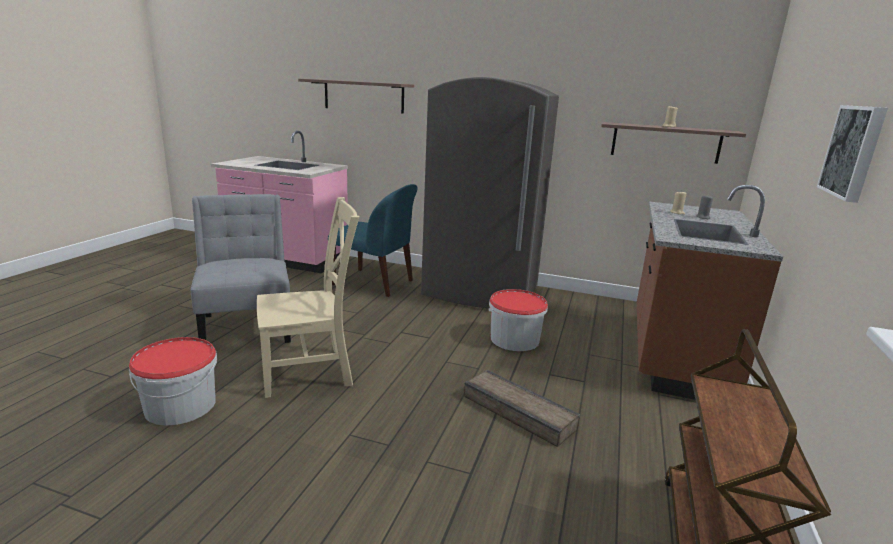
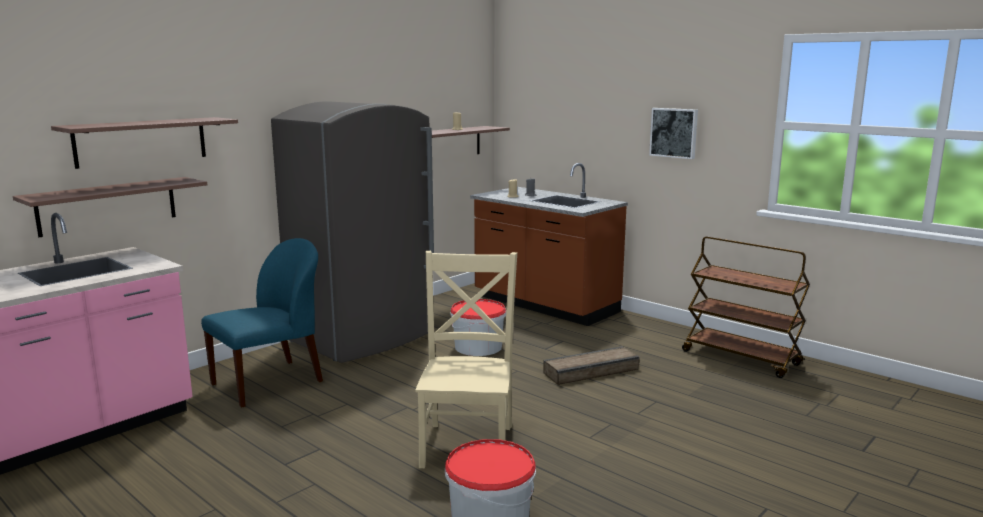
camera: 65 degrees left, 5 degrees down
(247, 325) = (313, 473): grey chair -> none
(340, 135) = (108, 206): none -> shelf

